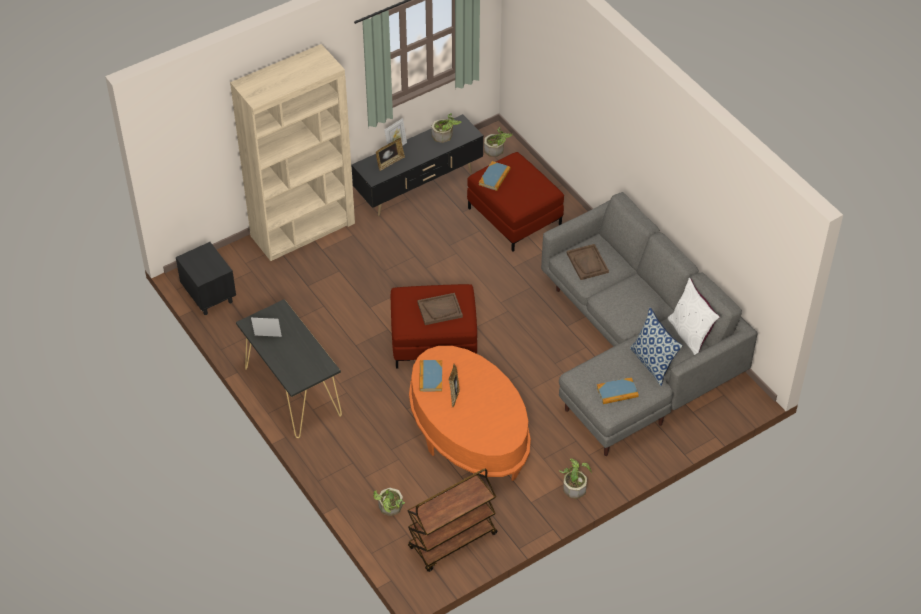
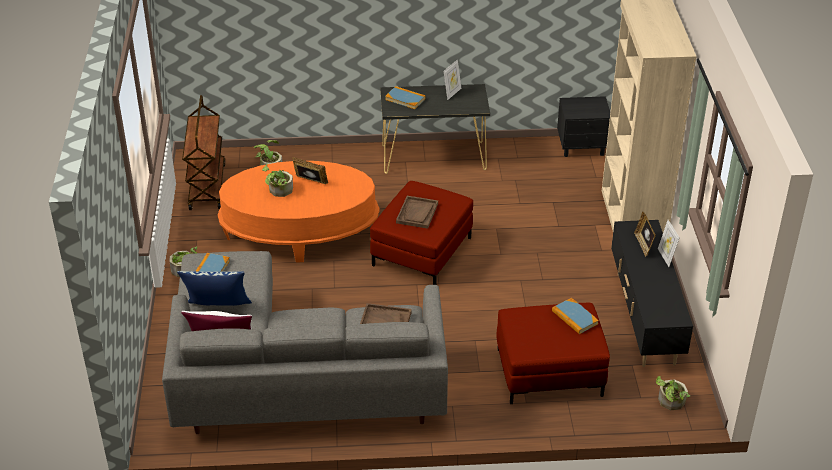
camera: 120 degrees right, 10 degrees down
(430, 377) = (341, 176): book -> book (405, 99)
(445, 136) = (662, 298): potted plant -> potted plant (278, 191)

